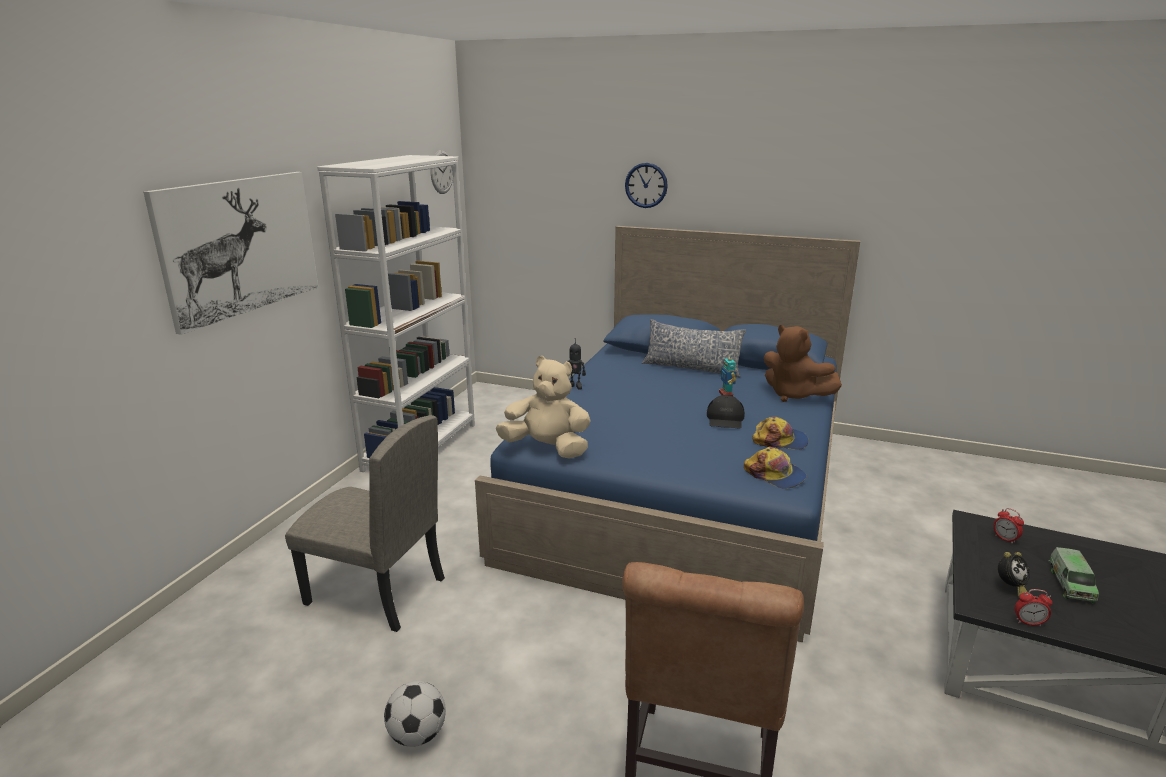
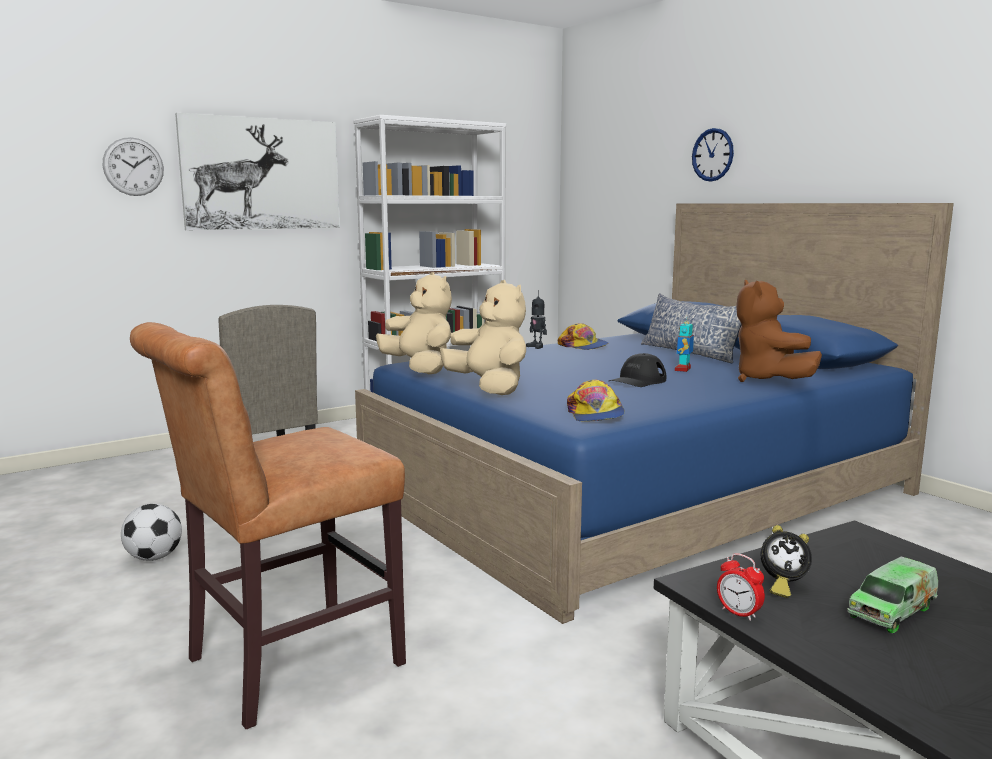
camera: 35 degrees right, 10 degrees down
(441, 172) = (525, 153): wall clock -> wall clock (133, 166)
(650, 462) = (489, 388): none -> beige plush toy
(780, 440) = (663, 399): cap -> cap (583, 346)
(1005, 539) = (877, 556): alarm clock -> none

